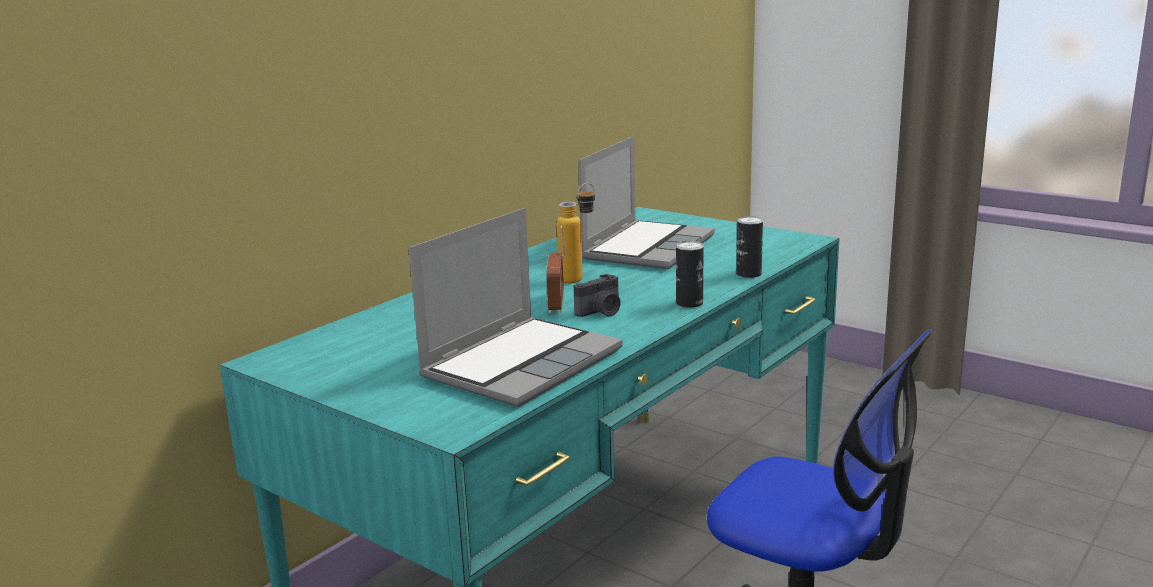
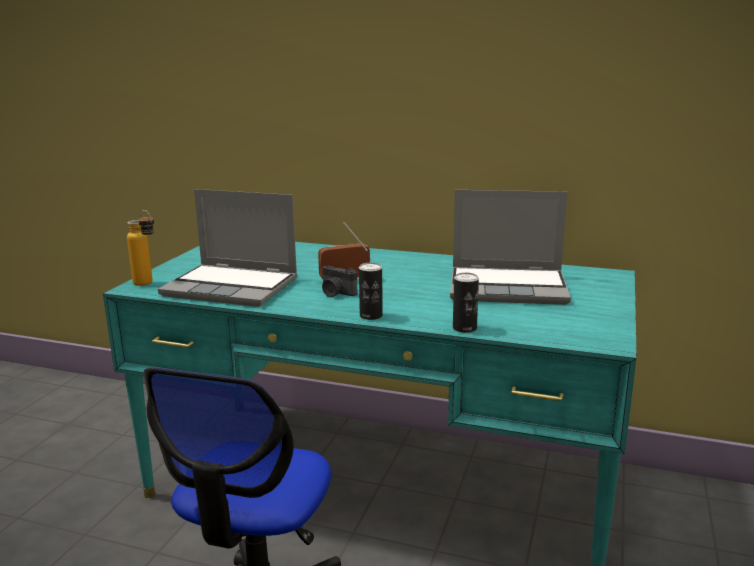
camera: 70 degrees right, 0 degrees up
(579, 278) = (409, 278): bottle -> bottle (148, 284)

